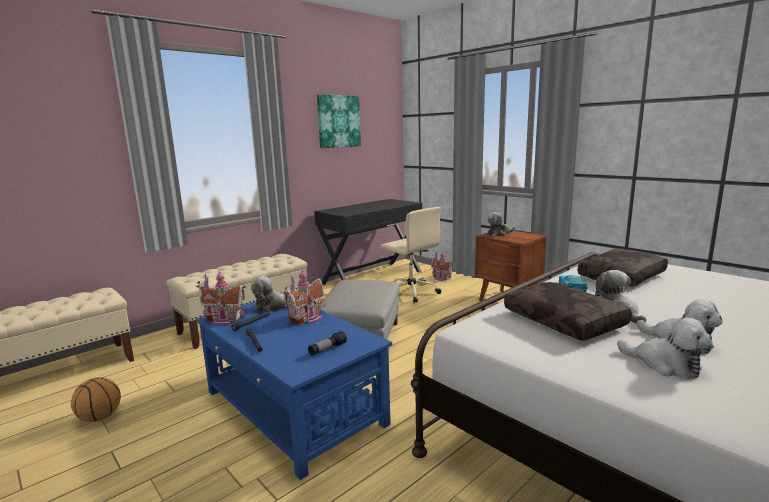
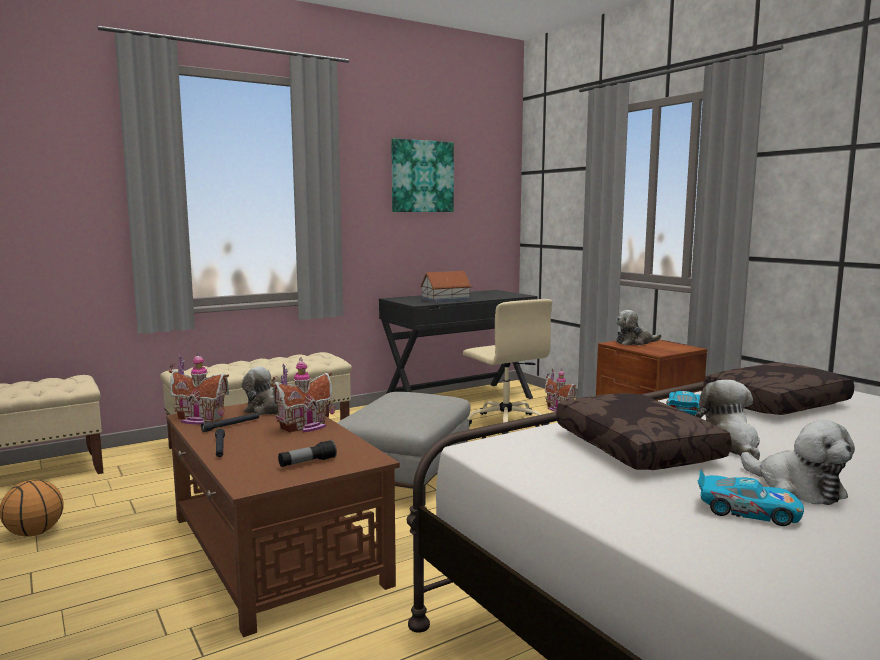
camera: 10 degrees right, 5 degrees down
(293, 408) = (275, 550): blue coffee table -> brown coffee table
(362, 209) = (445, 299): none -> toy house
(665, 364) = (748, 511): plush toy -> toy car

